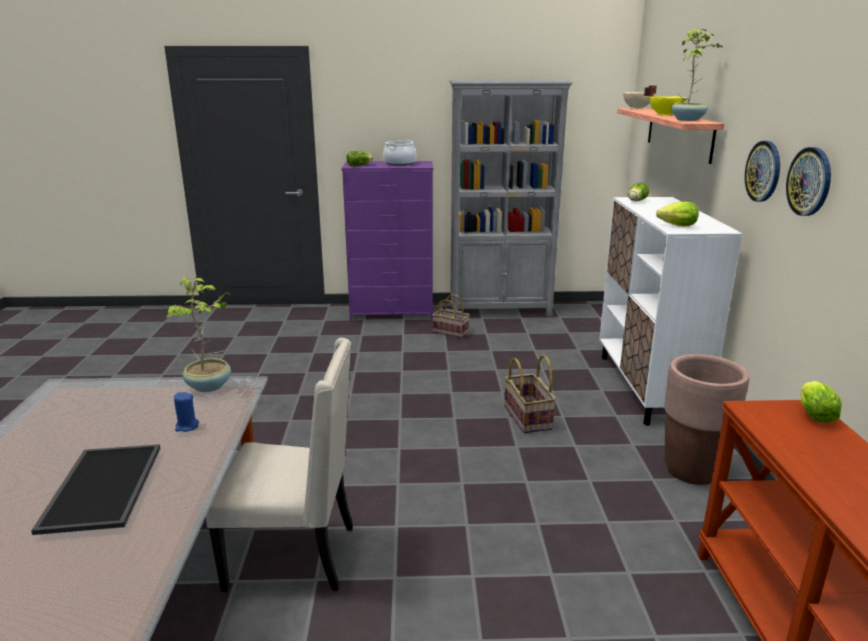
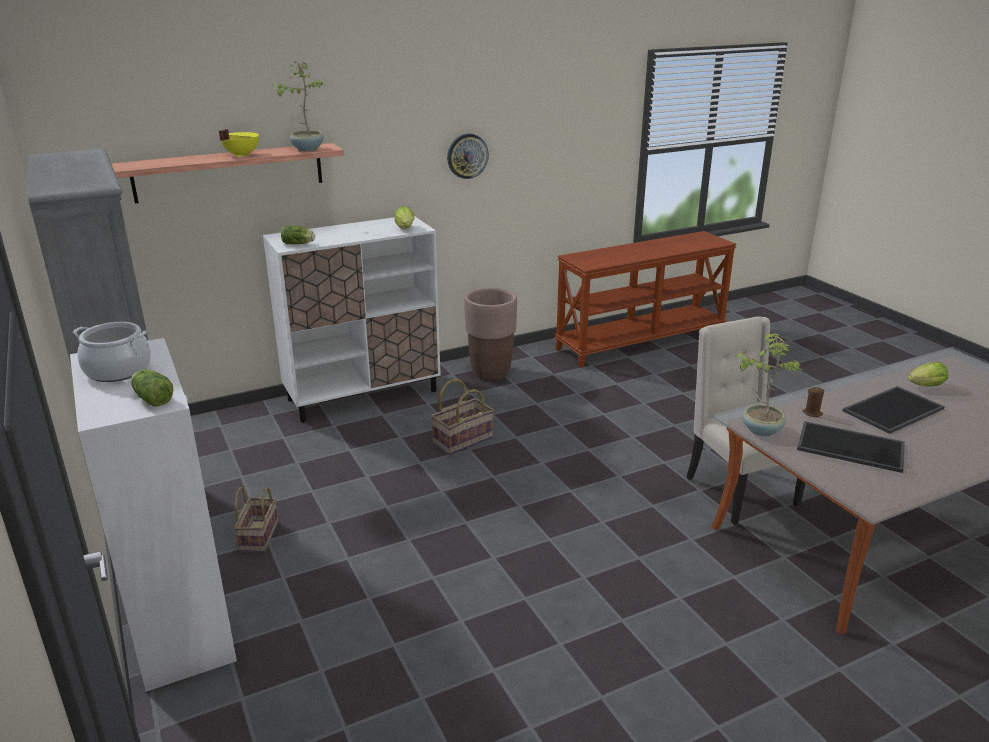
camera: 115 degrees left, 5 degrees up
(113, 418) = (851, 446): none -> tray
(187, 426) = (812, 413): blue candle -> brown candle
(393, 312) = (180, 622): purple dresser -> white dresser
(636, 109) = (135, 165): beige cooking pot -> none
(763, 171) = (411, 164): wall clock -> none
(813, 414) = (577, 256): lettuce -> lettuce (924, 386)

